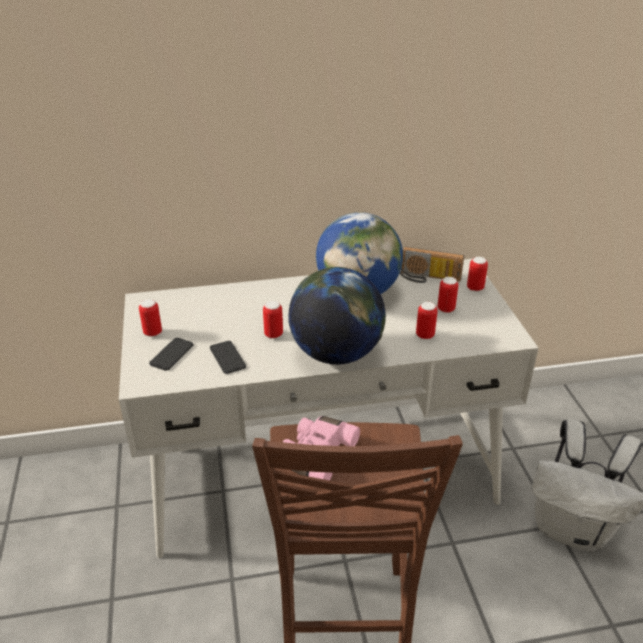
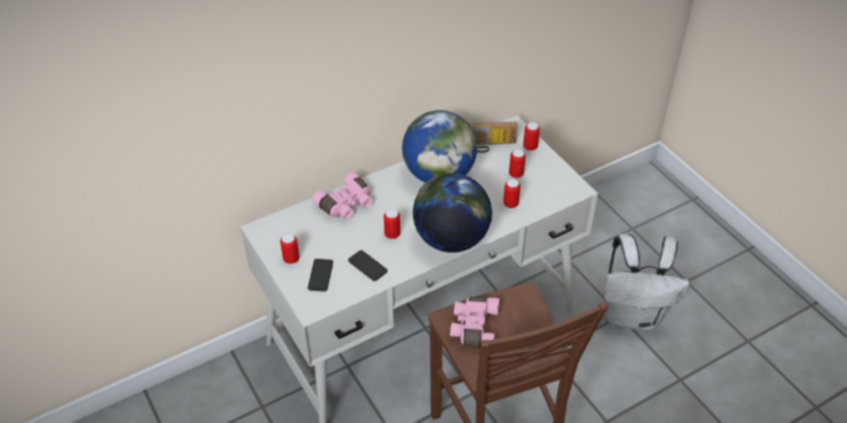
camera: 20 degrees left, 10 degrees up
(243, 298) = (346, 204): none -> pink binoculars

